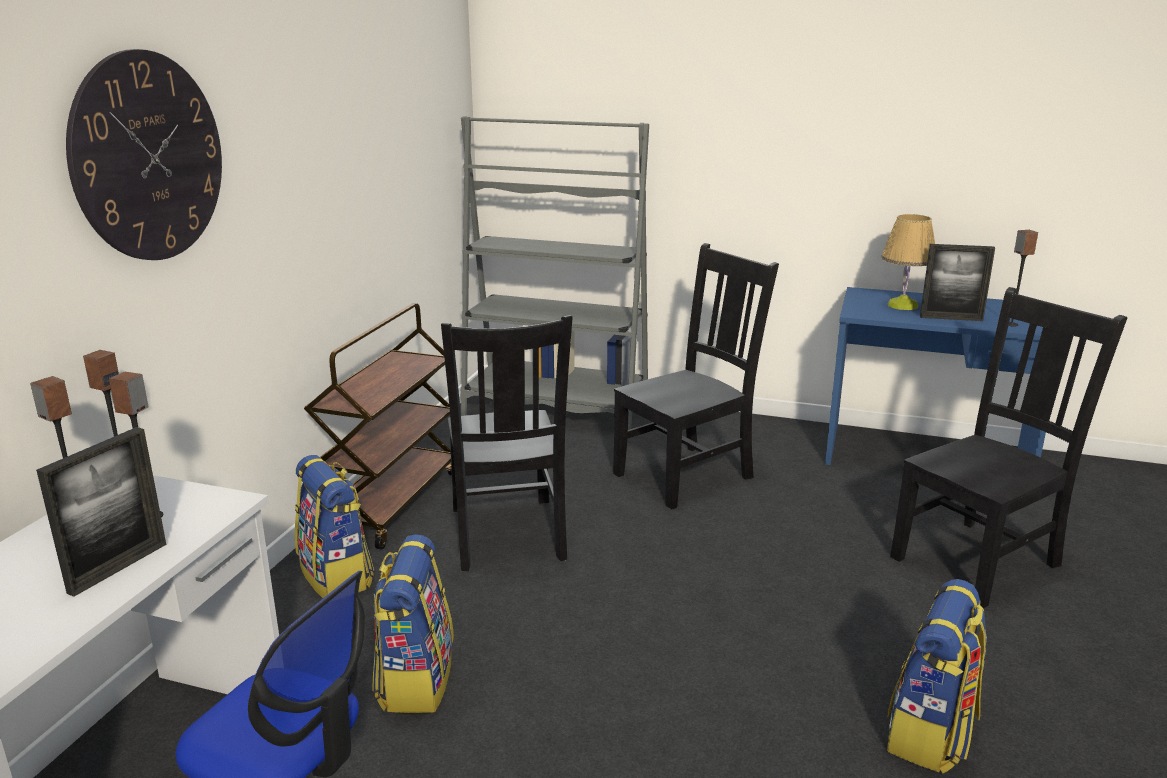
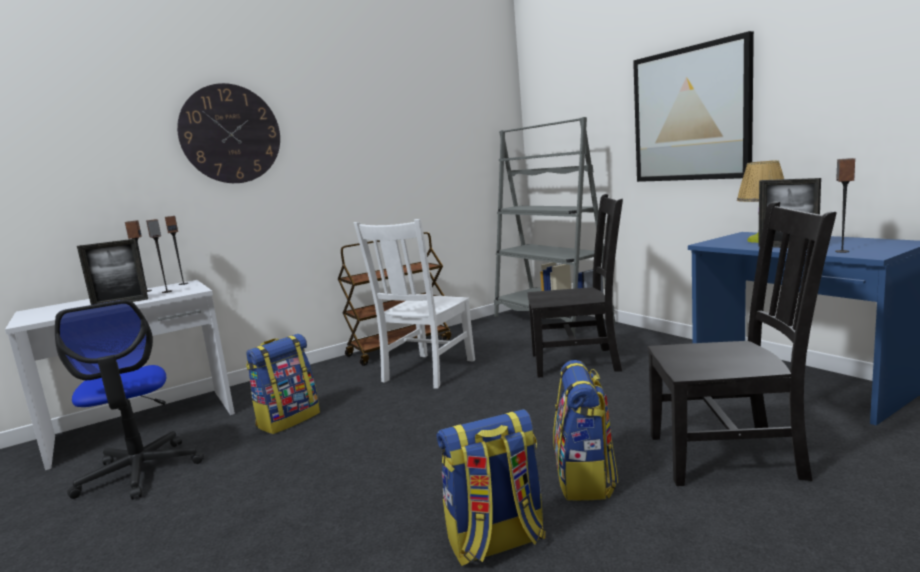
camera: 40 degrees right, 10 degrees down
(337, 576) = (329, 372): backpack -> backpack (585, 479)
(507, 536) = (427, 372): black chair -> white chair
(787, 136) = (690, 114): none -> picture

